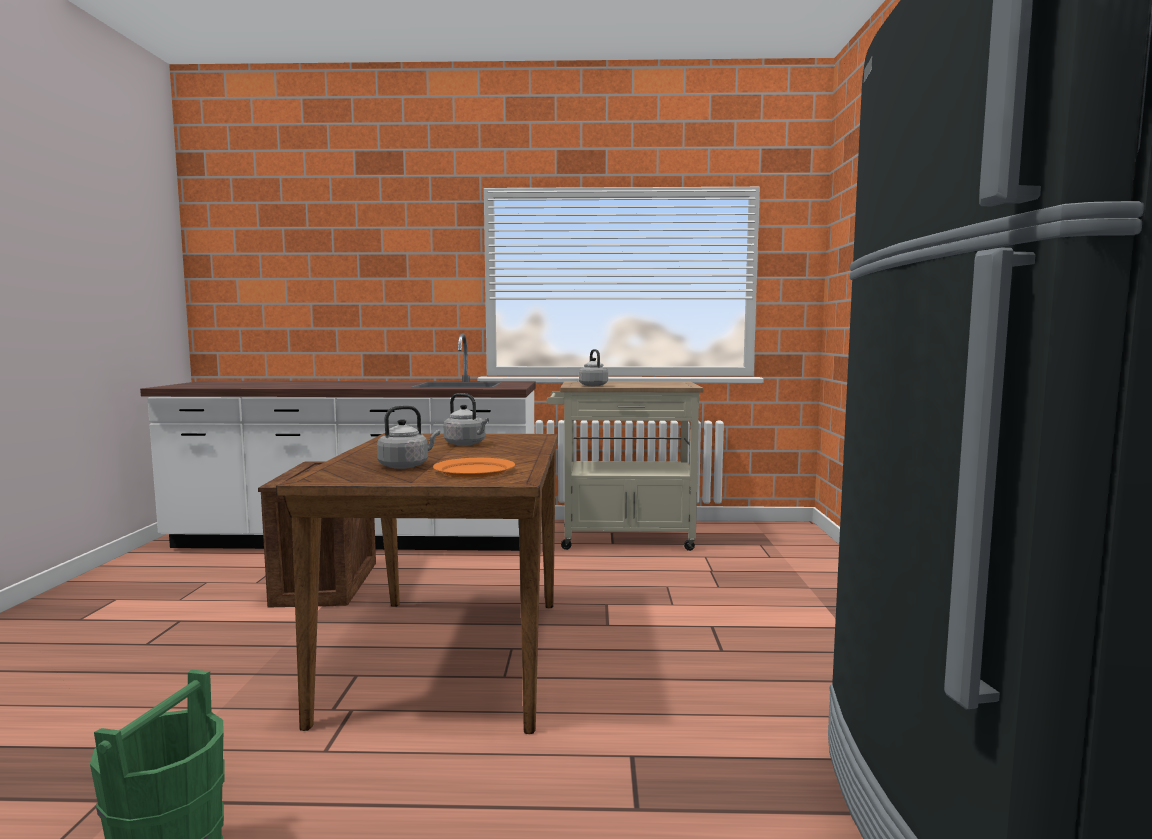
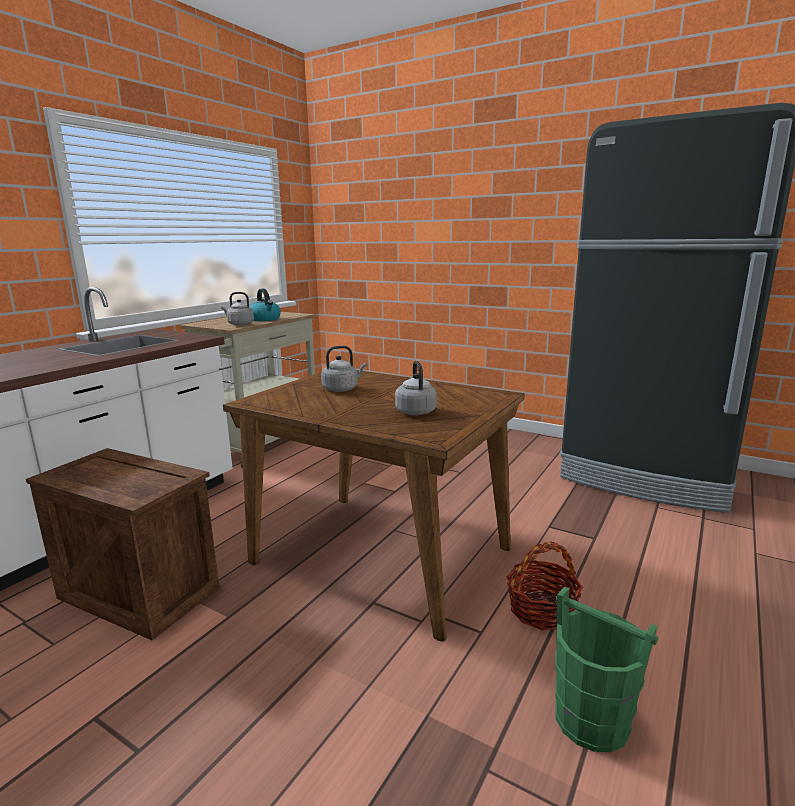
camera: 60 degrees left, 10 degrees up
(390, 788) = (541, 610): none -> basket
(473, 471) = (458, 398): orange plate -> none
(635, 385) = (265, 319): none -> kettle

